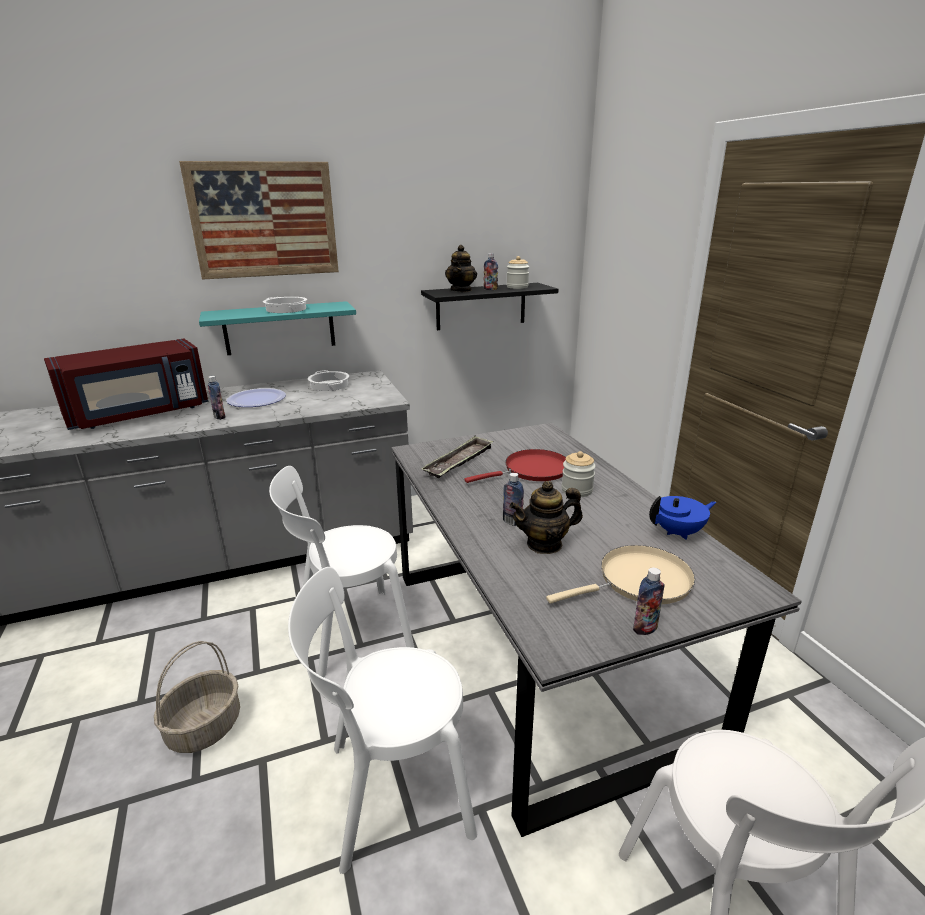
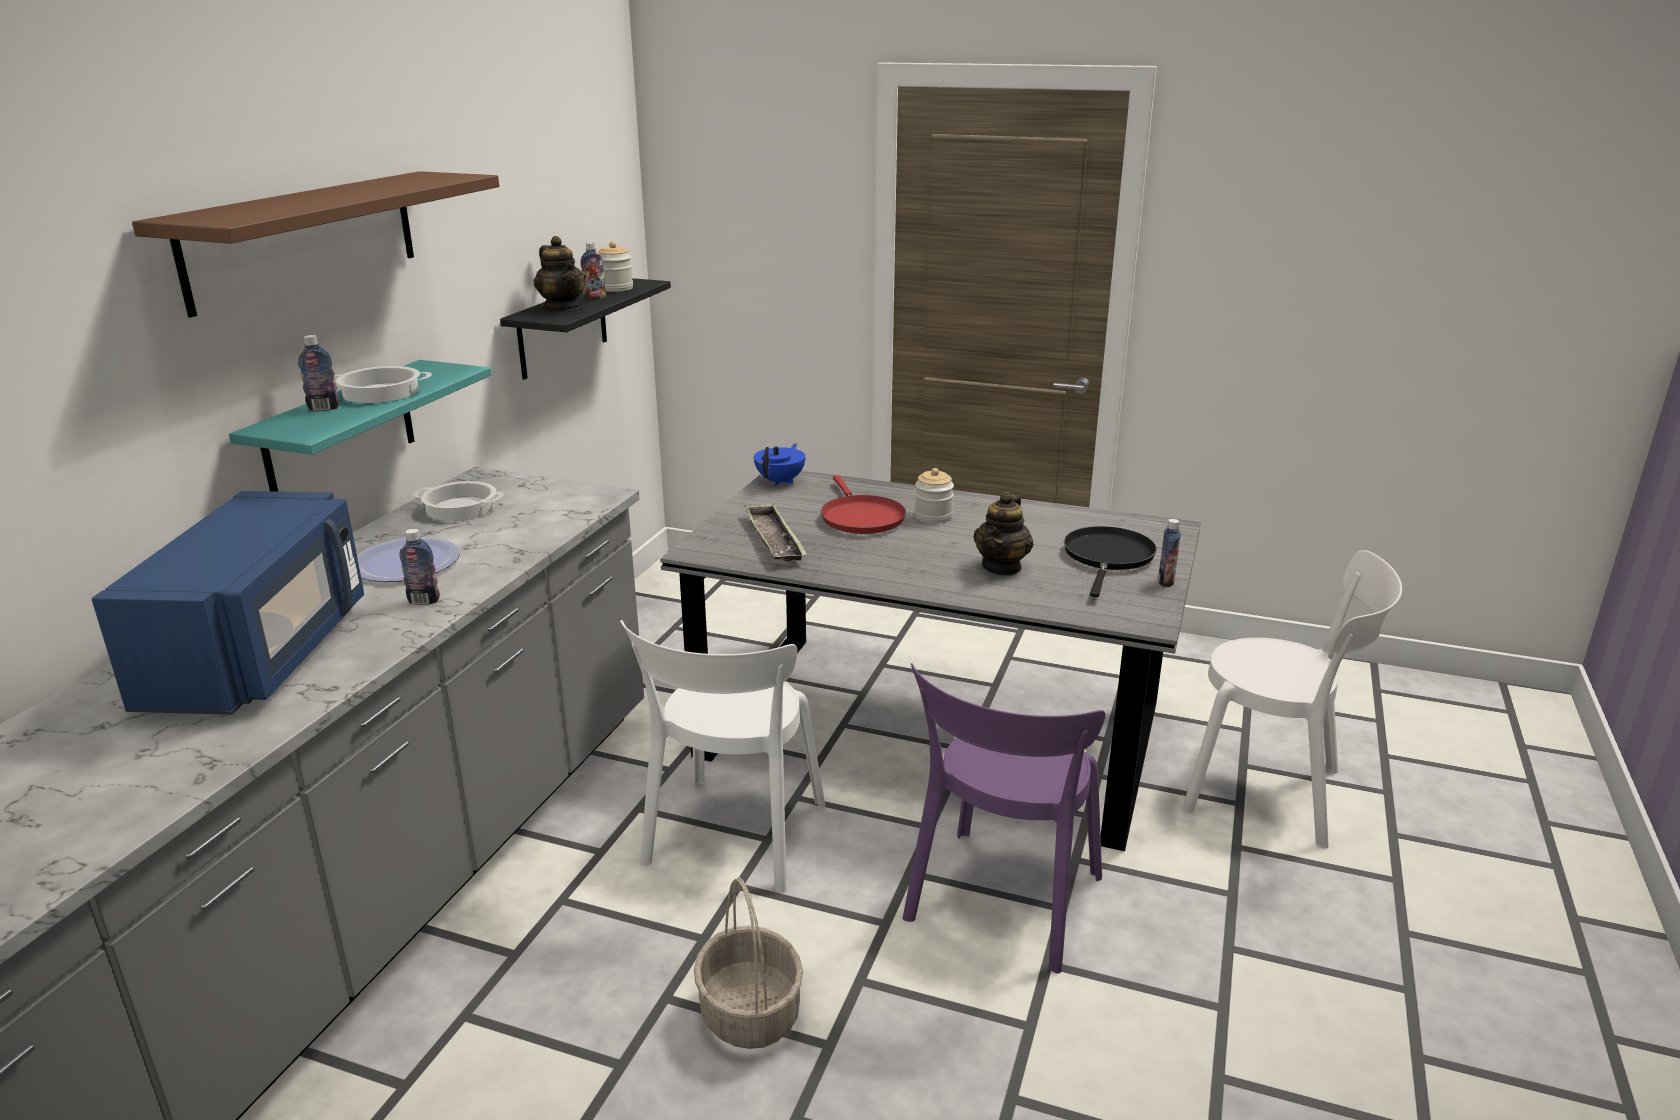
camera: 50 degrees left, 0 degrees up
(140, 414) = (263, 654): red microwave -> blue microwave
(264, 220) = (303, 239): picture -> brown shelf
(391, 791) = (1001, 903): white chair -> purple chair
(512, 522) = (943, 564): bottle -> bottle (324, 408)
(532, 470) = (860, 517): red frying pan -> red frying pan turned 150 degrees clockwise
(639, 581) = (1108, 557): beige frying pan -> black frying pan
(678, 532) = (1064, 514): blue teapot -> blue teapot (781, 481)

